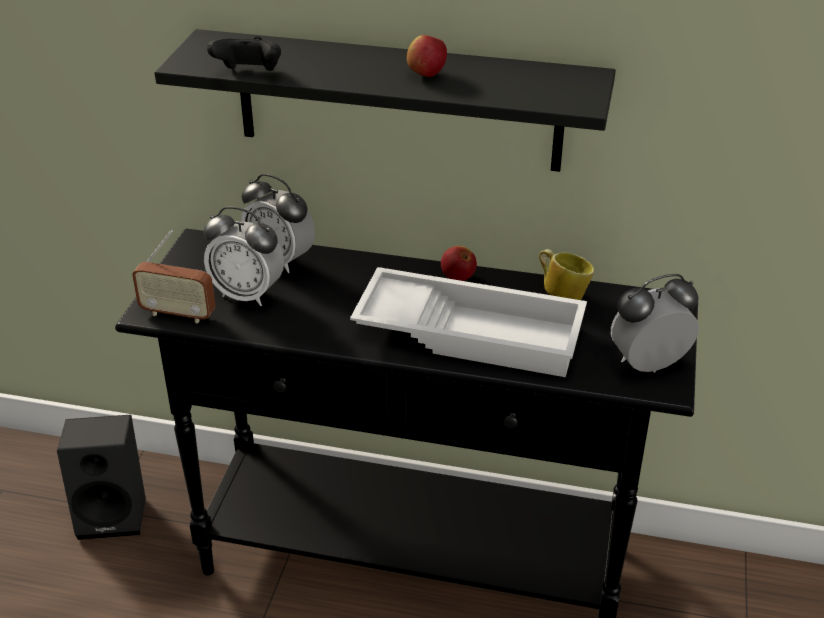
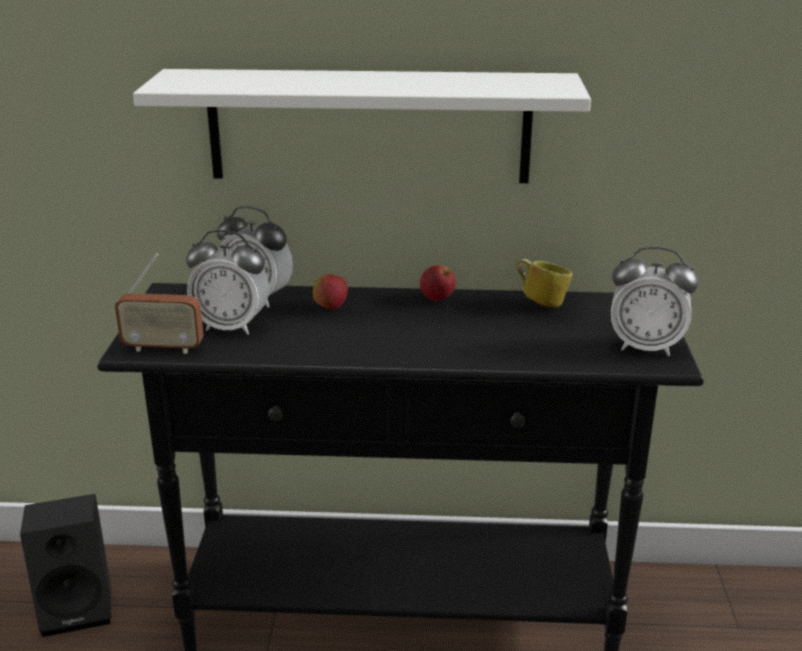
camera: 10 degrees left, 10 degrees down
(249, 74) = (231, 89): black game controller -> none
(398, 101) = (369, 126): black shelf -> white shelf
(426, 74) = (405, 82): apple -> apple (330, 307)
(471, 331) = (466, 337): white tray -> none
(648, 364) = (645, 347): alarm clock -> alarm clock turned 135 degrees counterclockwise

